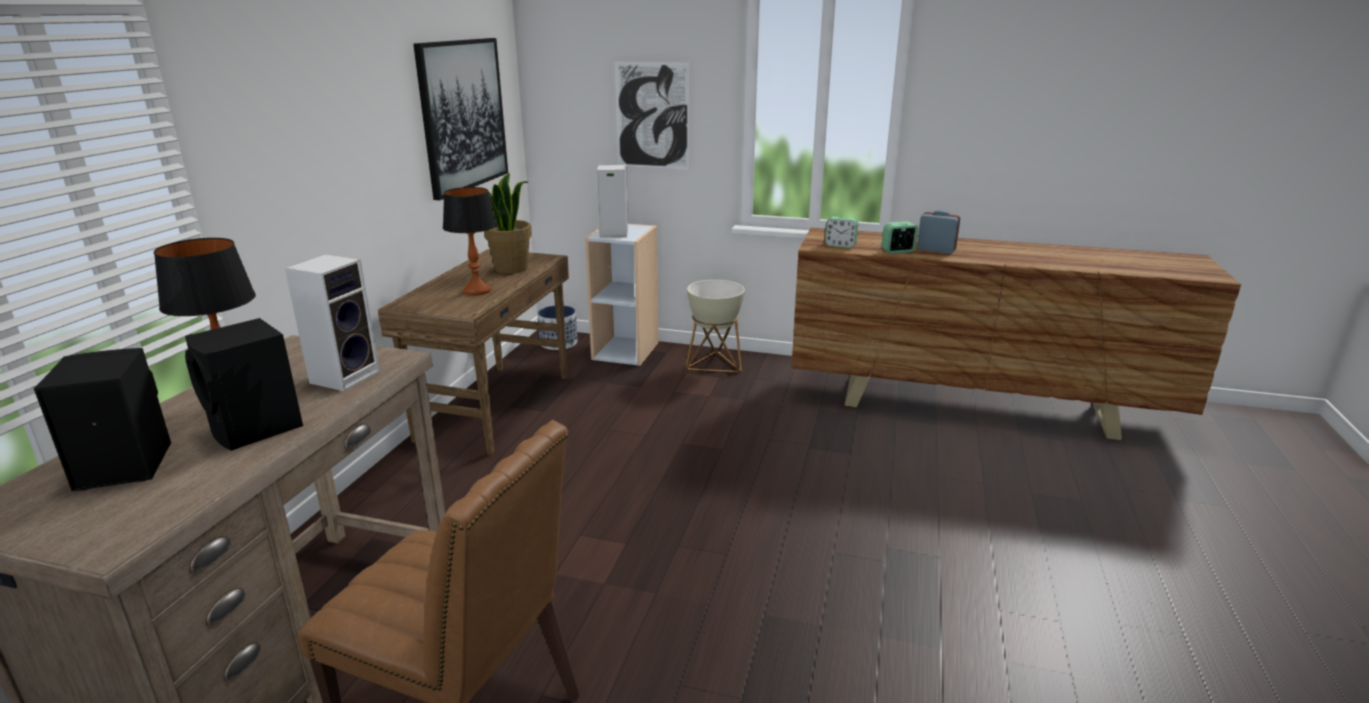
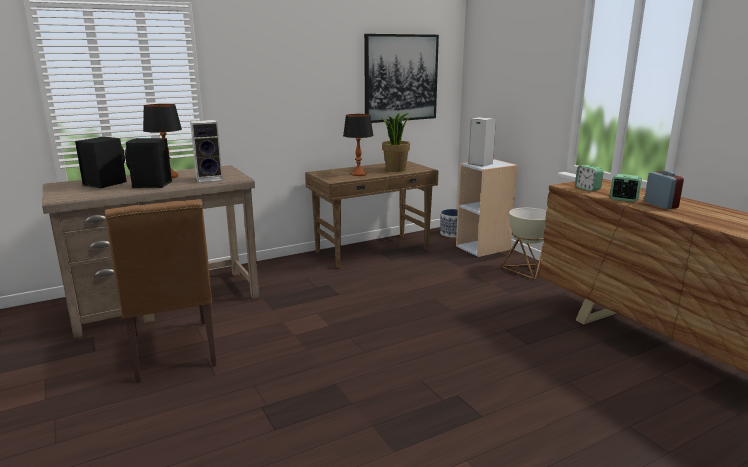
camera: 45 degrees right, 5 degrees down
(652, 116) = (524, 87): picture -> none

